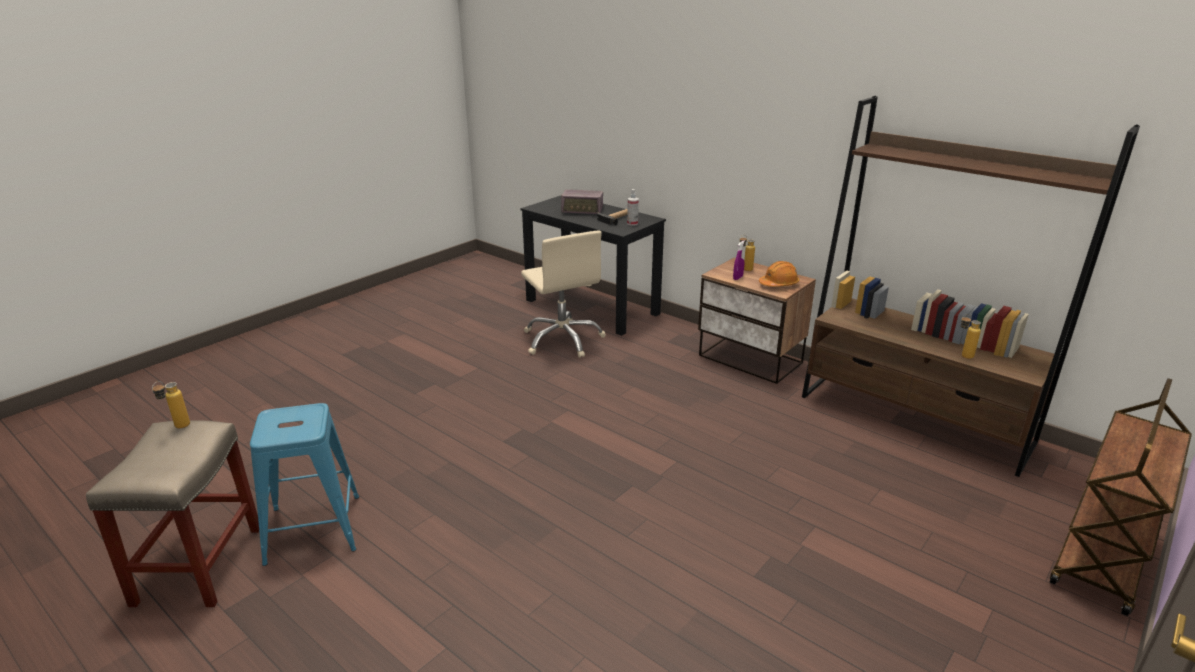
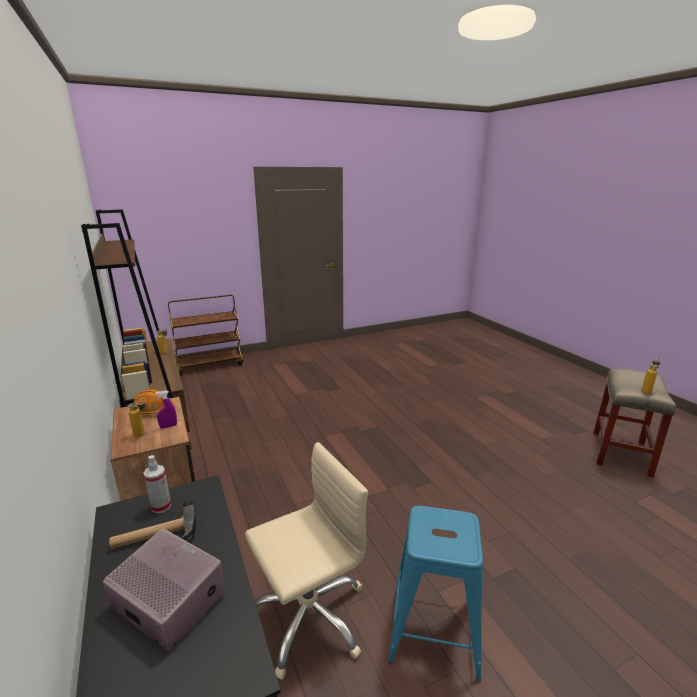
camera: 155 degrees left, 5 degrees down
(313, 529) = (560, 455): blue stool -> blue stool (434, 628)
(563, 339) = (309, 616): beige office chair -> beige office chair turned 60 degrees clockwise

